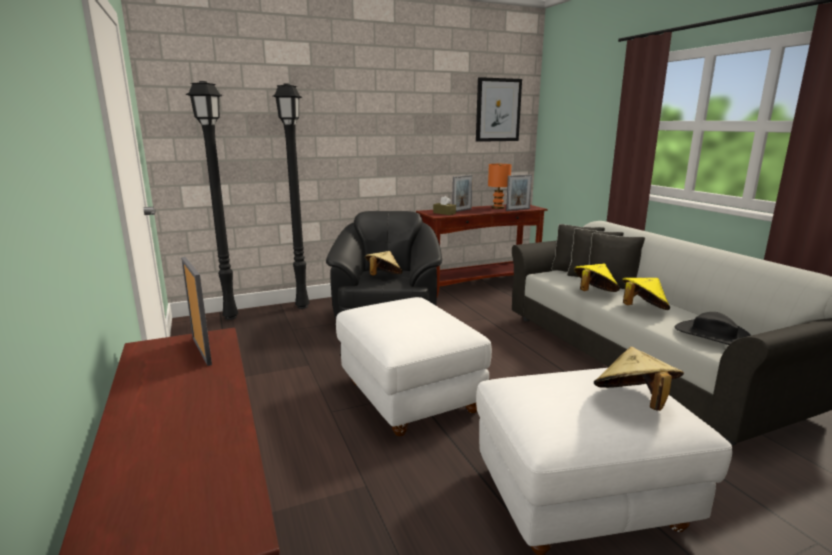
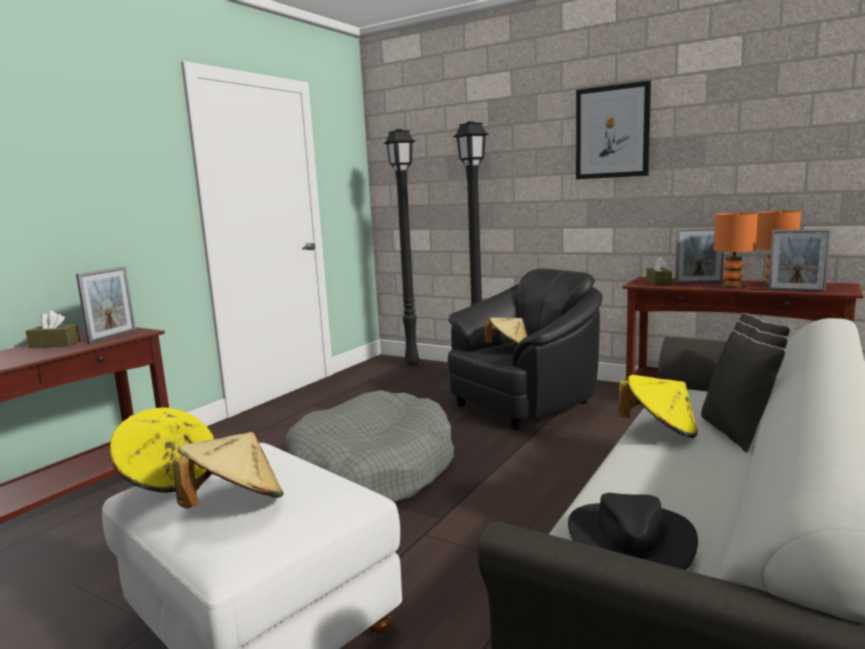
camera: 55 degrees right, 5 degrees down
(162, 384) = (55, 344): none -> brown tissue box
(409, 395) = (372, 472): white ottoman -> grey dog bed
(487, 211) = (732, 287): none -> orange table lamp
(498, 110) = (800, 120): picture -> picture (612, 132)
(642, 309) = (658, 472): yellow hat -> yellow hat (170, 477)

